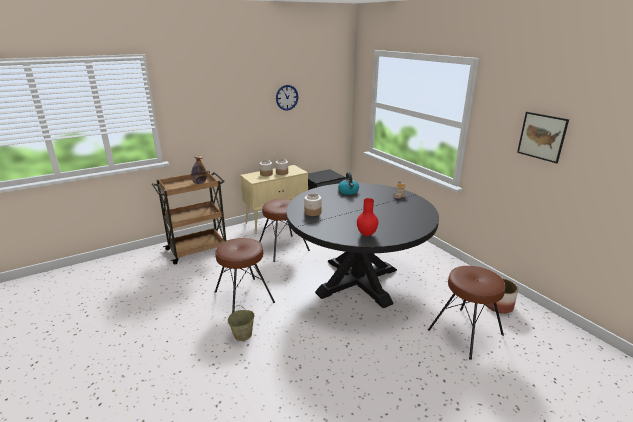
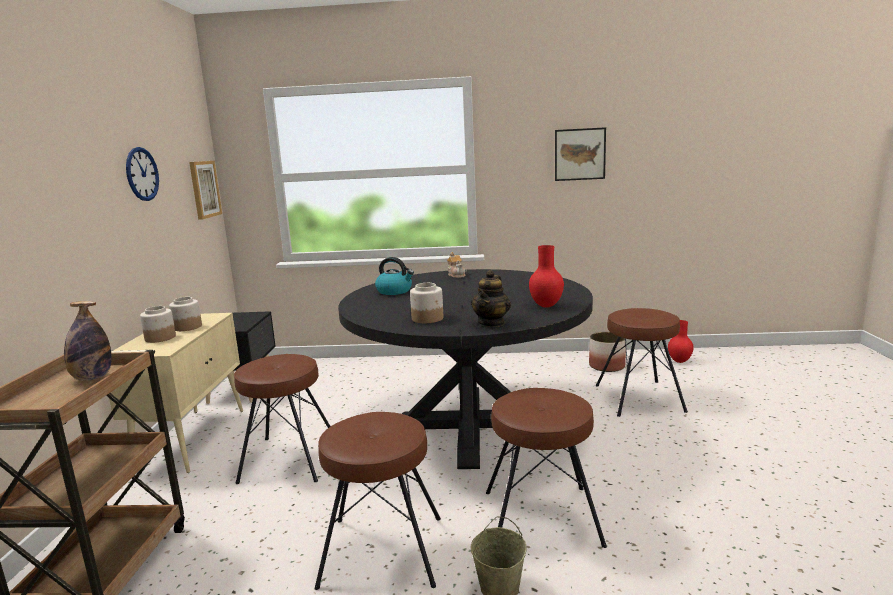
camera: 55 degrees left, 10 degrees down
(297, 331) = (542, 518): none -> brown stool
(321, 228) = (492, 323): none -> teapot
(336, 103) = (204, 189): none -> picture
(558, 338) = (679, 361): none -> red vase

